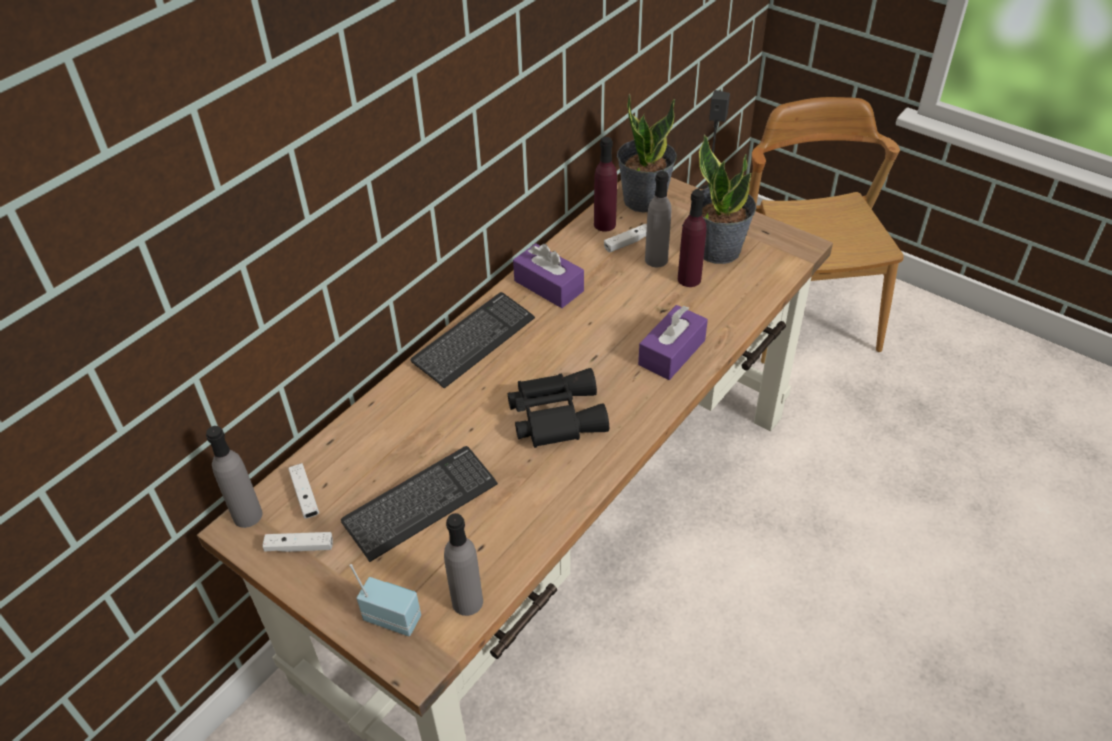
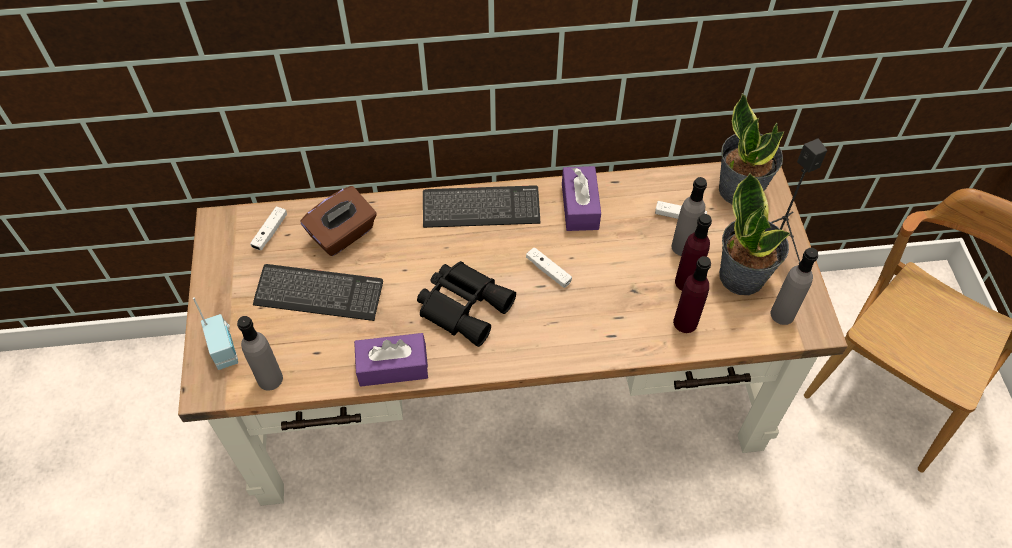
camera: 45 degrees right, 10 degrees up
(247, 515) = (231, 218): grey bottle -> grey bottle (782, 314)
(299, 547) = (232, 262): white game controller -> white game controller (548, 271)
(379, 445) = (343, 234): none -> brown tissue box
(604, 224) = (682, 188): purple bottle -> purple bottle (685, 322)
(672, 352) = (597, 328): purple tissue box -> purple tissue box (392, 366)

